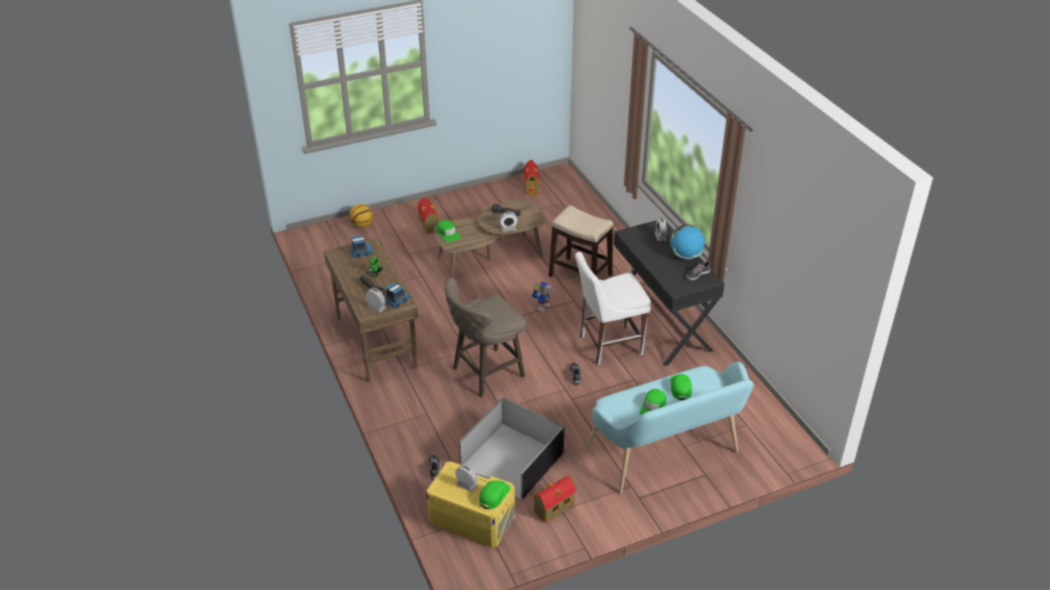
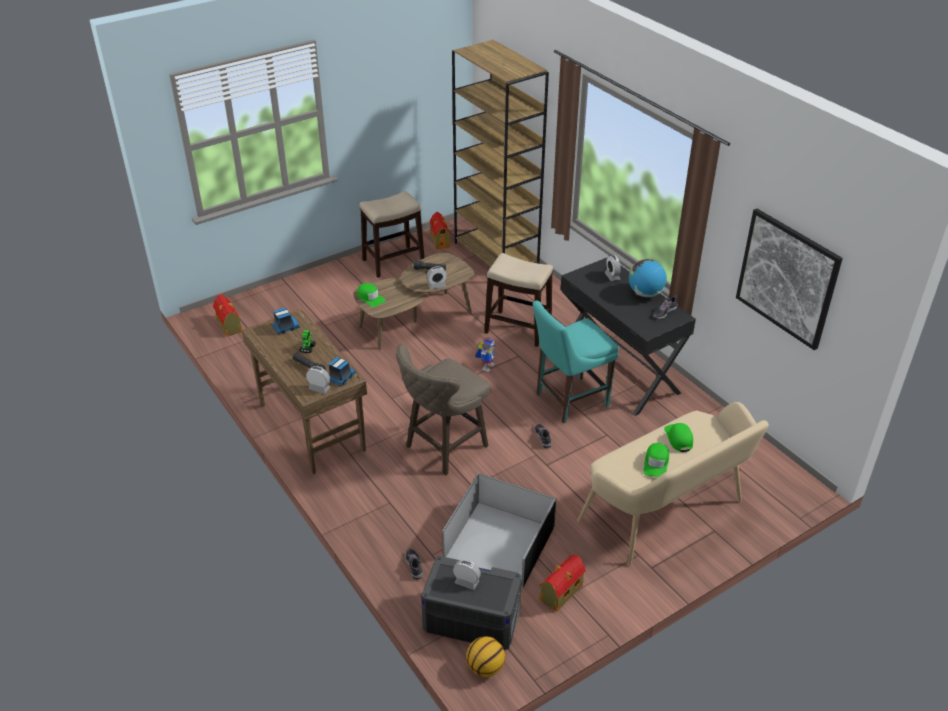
camera: 10 degrees left, 0 degrees up
(362, 225) = (265, 299): basketball -> basketball (485, 668)
(429, 225) = (340, 292): toy house -> toy house (229, 326)
(471, 519) = (471, 619): yellow storage box -> grey storage box
(484, 202) = (394, 261): none -> stool
(494, 495) = (501, 590): green cap -> none
(579, 206) = (496, 256): none -> brown bookcase
(608, 345) = (568, 400): white chair -> turquoise chair
(667, 455) = (667, 515): turquoise bench -> beige bench
(795, 255) = (787, 278): none -> picture

